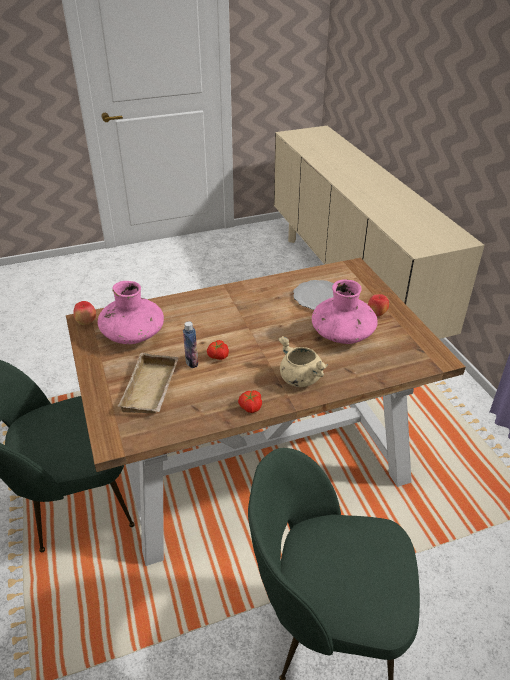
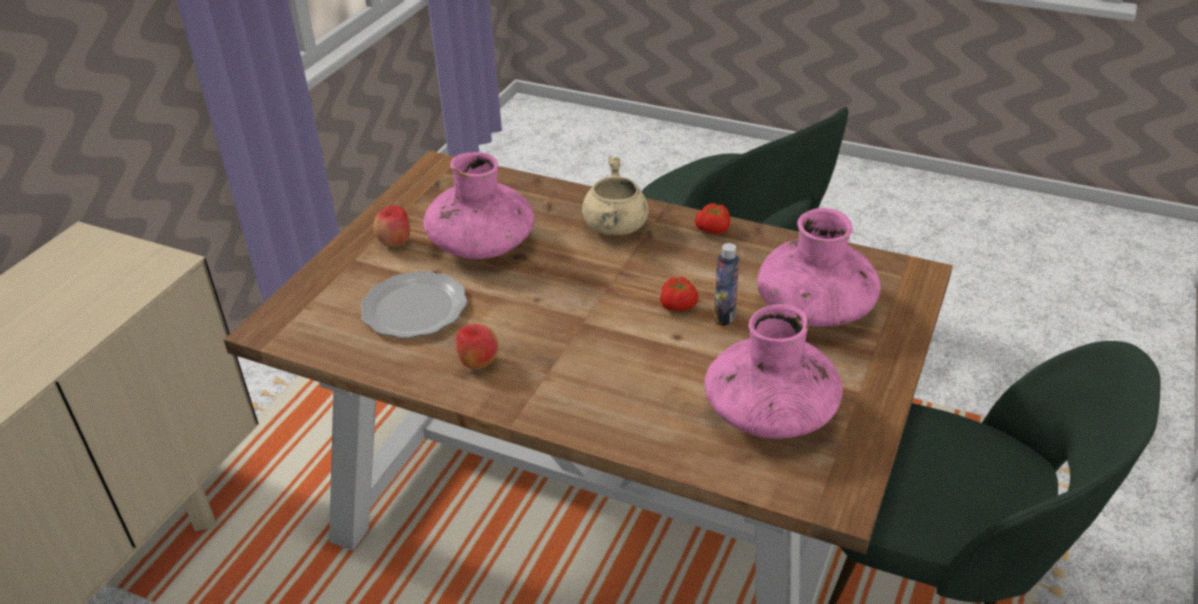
camera: 135 degrees left, 0 degrees up
(86, 322) = (837, 490): apple -> apple (478, 363)
(152, 389) = (815, 309): beige tray -> pink vase

